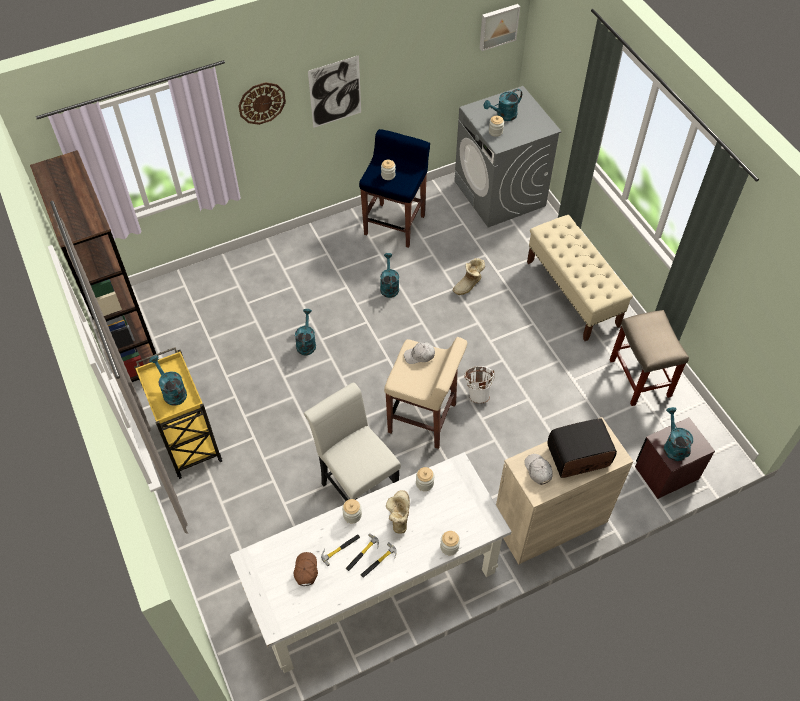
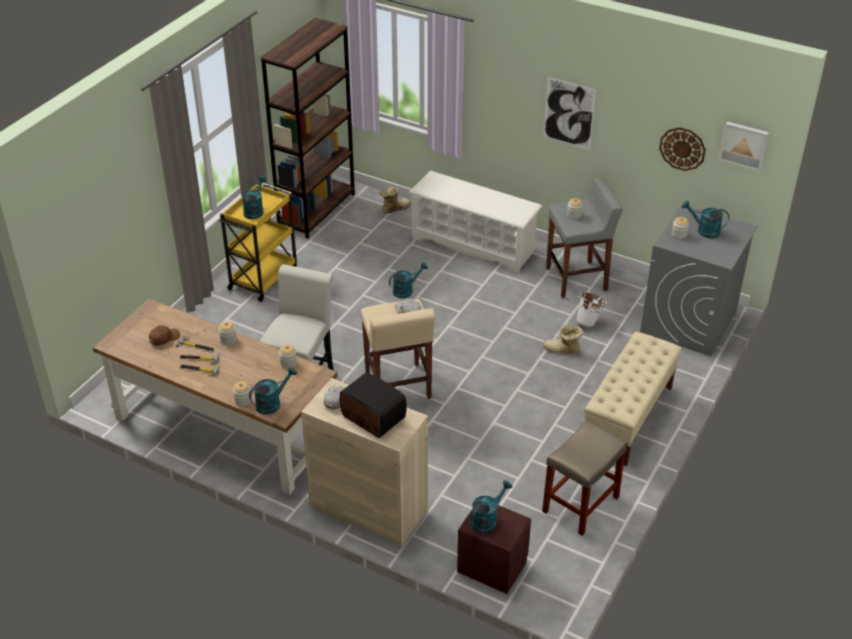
camera: 55 degrees right, 15 degrees down
(261, 103) = (503, 83): wall clock -> wall clock (682, 148)
(290, 261) = (473, 244): none -> white shoe rack
(373, 585) = (222, 429): white desk -> brown desk
(389, 286) = (509, 306): turquoise watering can -> turquoise watering can (272, 403)
(395, 224) = (578, 279): blue stool -> grey stool
(398, 515) = (248, 362): boot -> boot (394, 208)
(478, 393) = (455, 406): white bucket -> white bucket (589, 322)

